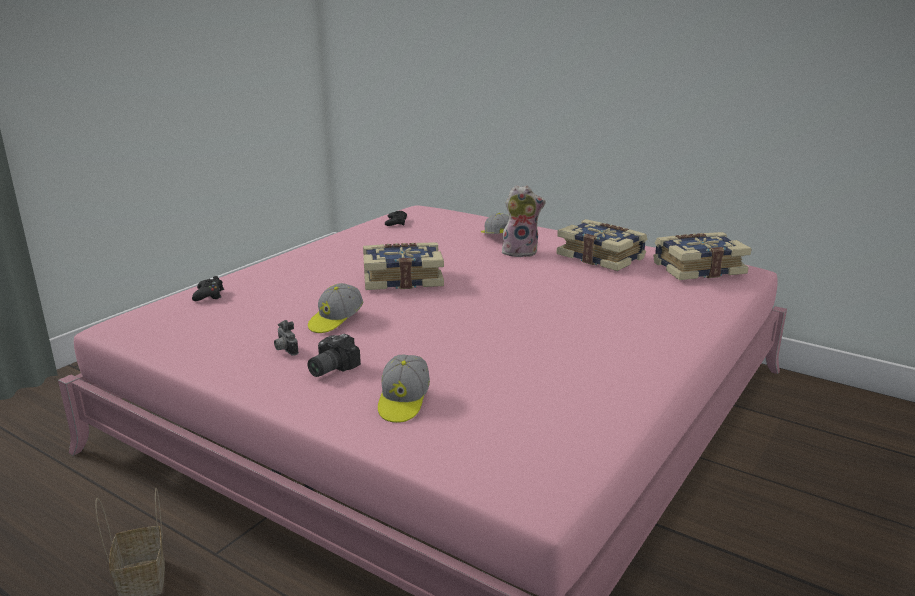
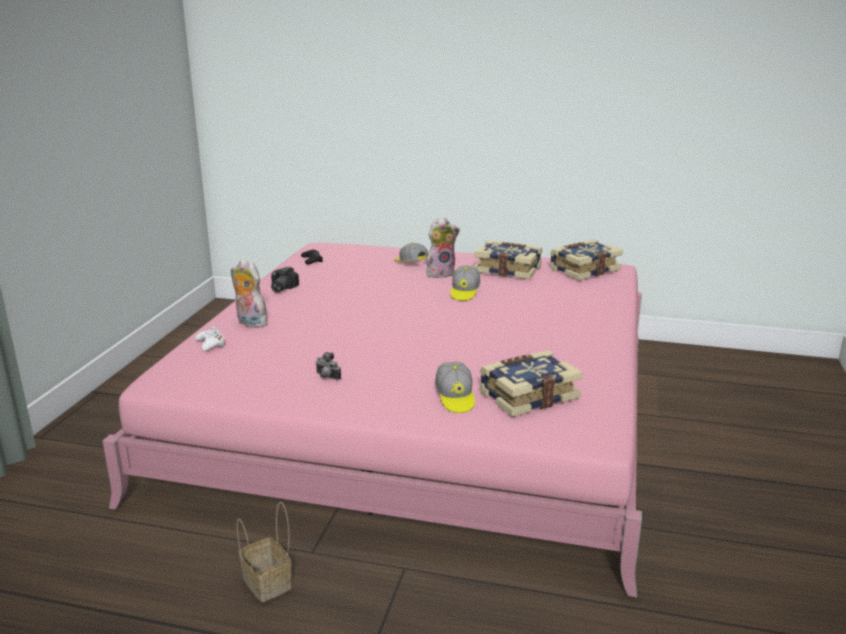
camera: 20 degrees left, 0 degrees up
(209, 295) = (211, 344): black game controller -> white game controller
(268, 278) = (249, 323): none -> plush toy
(329, 368) = (376, 384): camera -> camera (281, 288)
(335, 321) = (345, 348): cap -> cap (464, 292)
(402, 279) = (368, 307): book -> book (527, 395)

